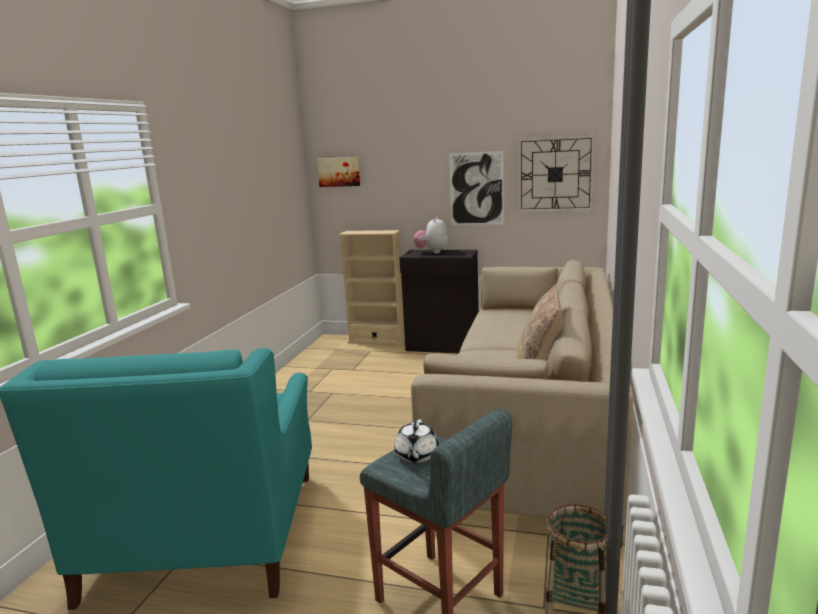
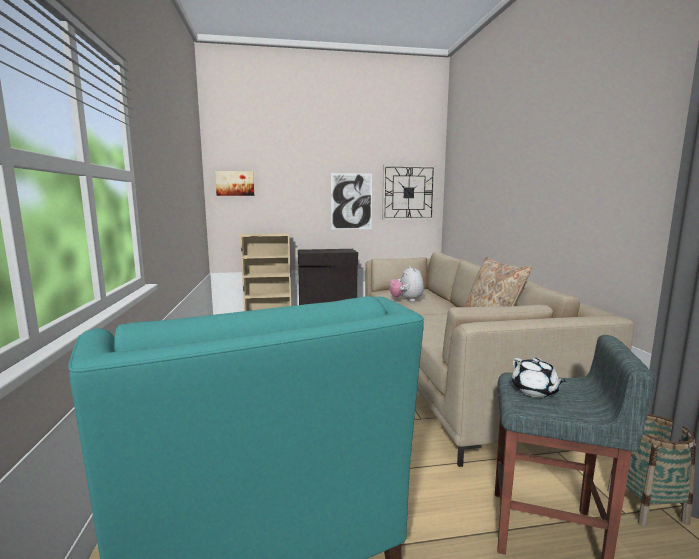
camera: 25 degrees left, 5 degrees down
(432, 252) = (320, 250): plush toy -> plush toy (406, 300)

